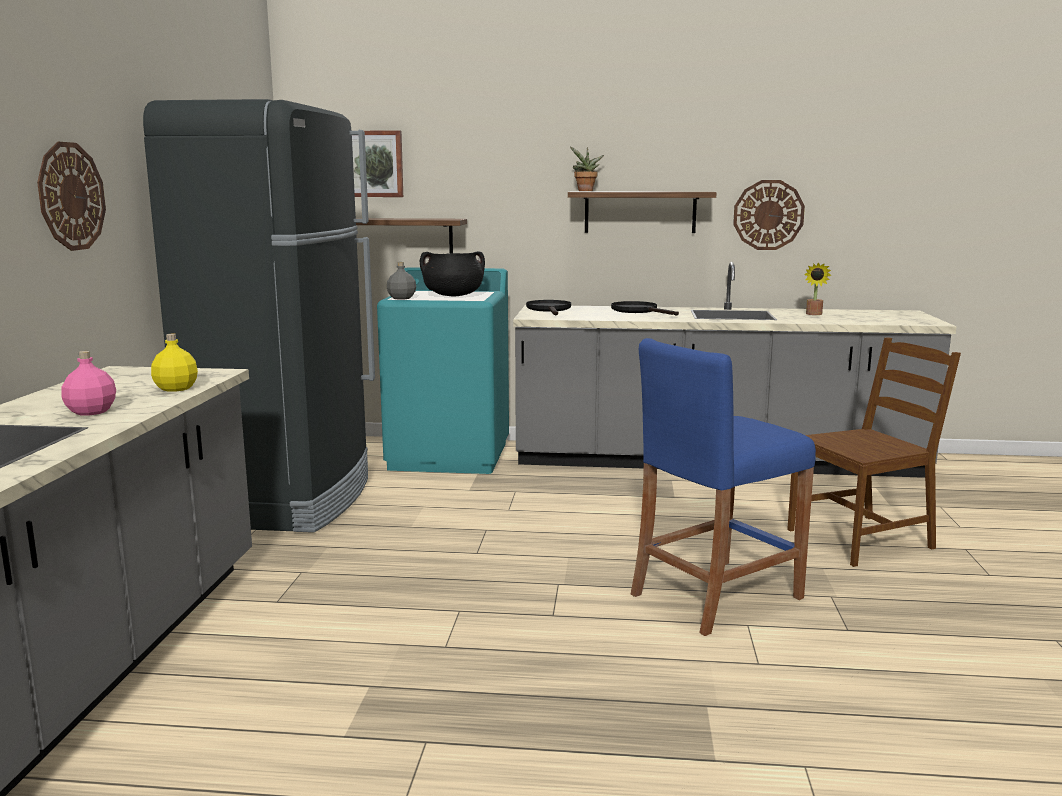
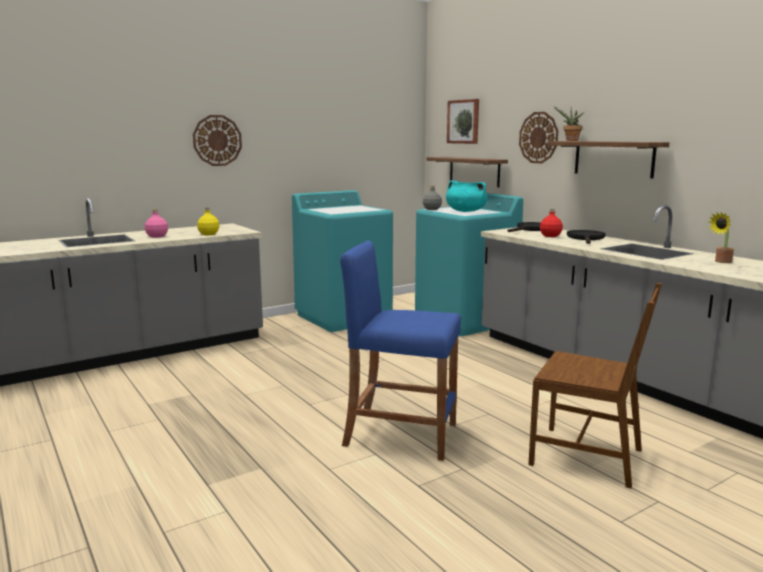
camera: 50 degrees right, 0 degrees up
(287, 499) = (344, 317): black fridge -> turquoise washing machine
(453, 295) = (465, 211): black cooking pot -> turquoise cooking pot
(600, 313) = (550, 236): none -> red bottle
(768, 215) = (716, 165): wall clock -> wall clock (538, 137)

